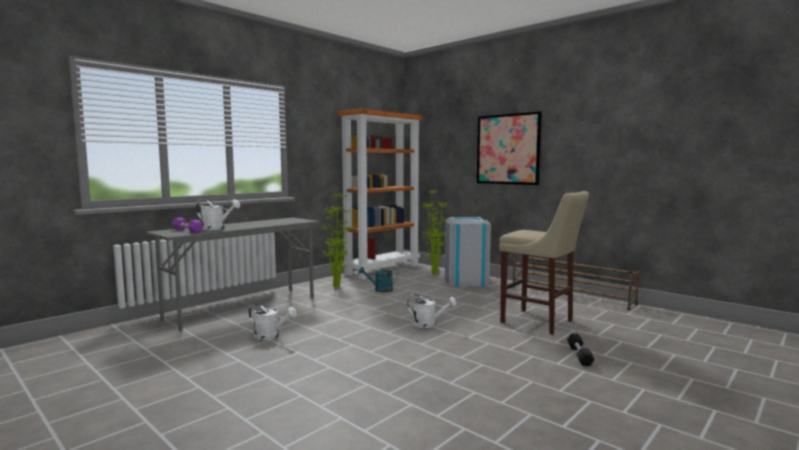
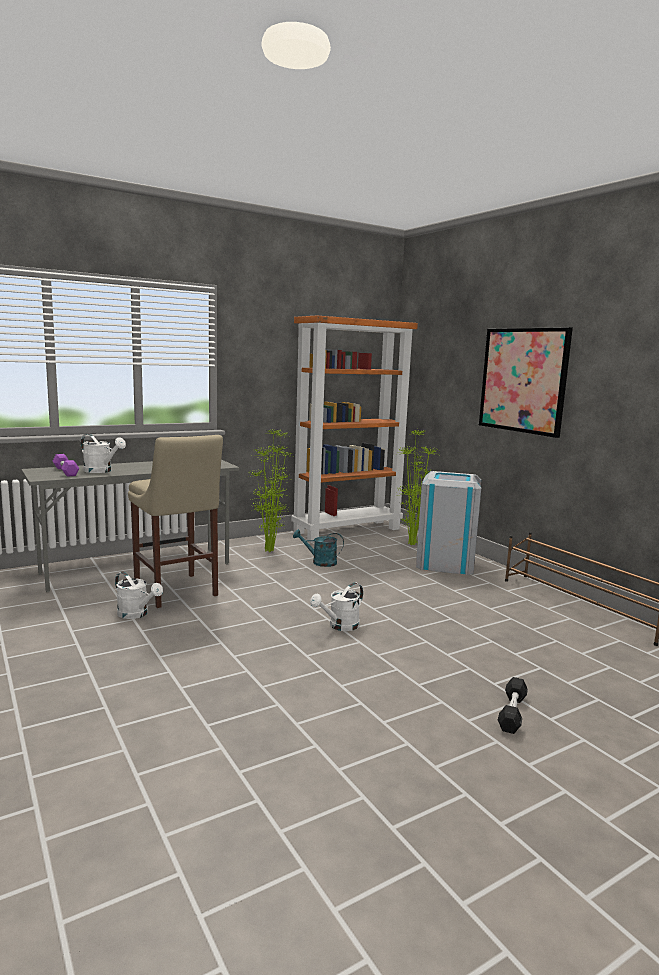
camera: 15 degrees right, 5 degrees up
(428, 324) = (340, 626): white watering can -> white watering can turned 105 degrees clockwise
(540, 322) = (497, 646): beige stool -> beige stool (177, 592)

